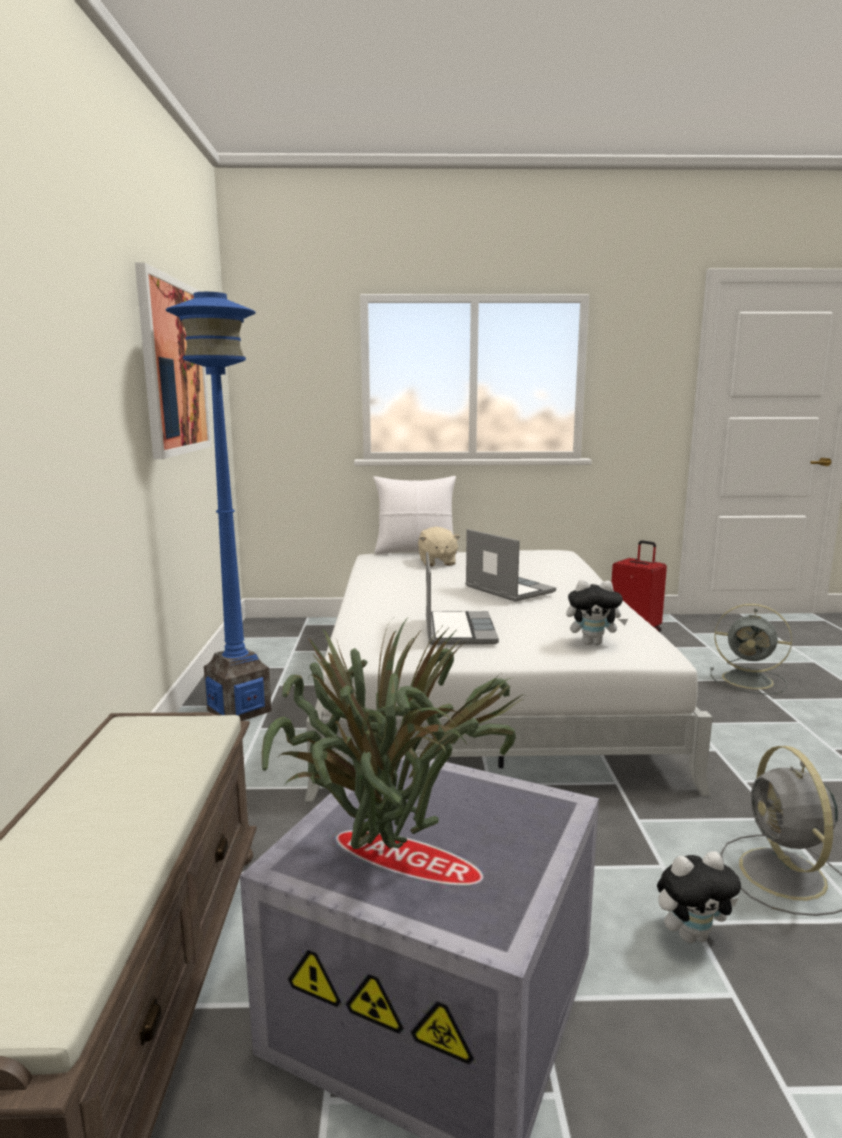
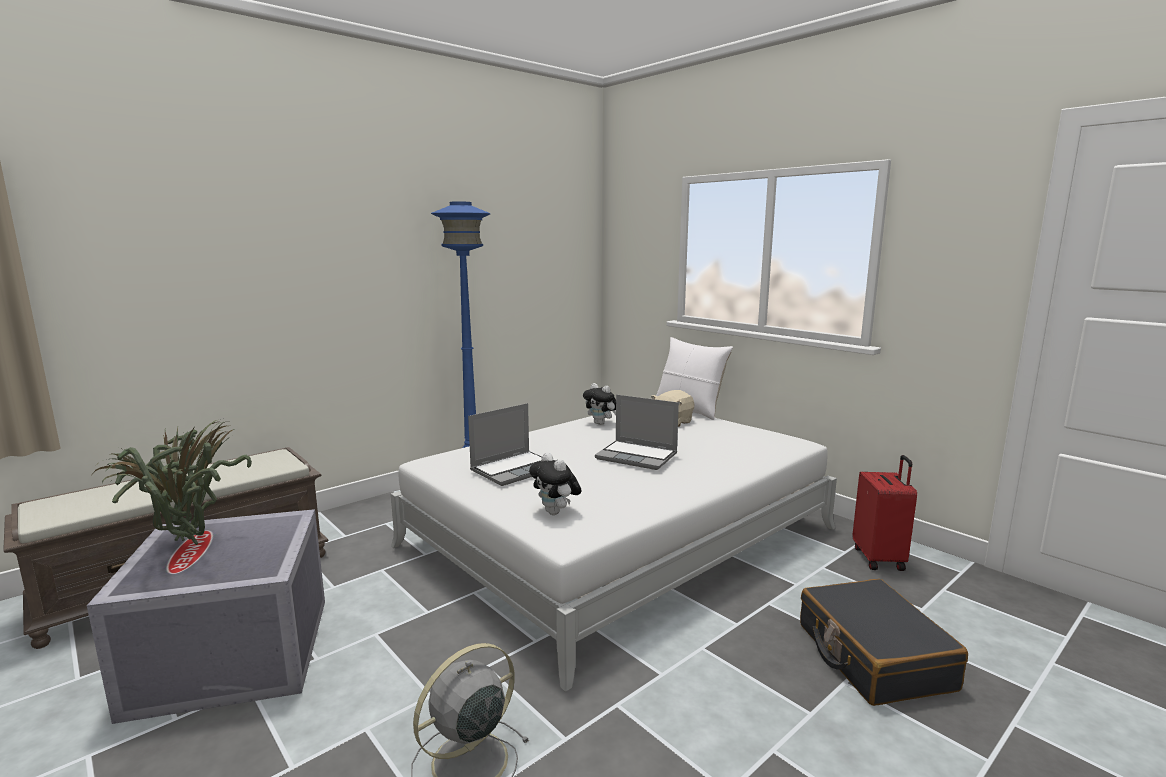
camera: 50 degrees right, 0 degrees up
(174, 367) = (487, 247): picture -> none
(507, 589) = (637, 456): laptop -> laptop turned 105 degrees clockwise
(691, 934) = (350, 731): plush toy -> plush toy (601, 423)
(750, 680) = (872, 656): grey fan -> black suitcase

